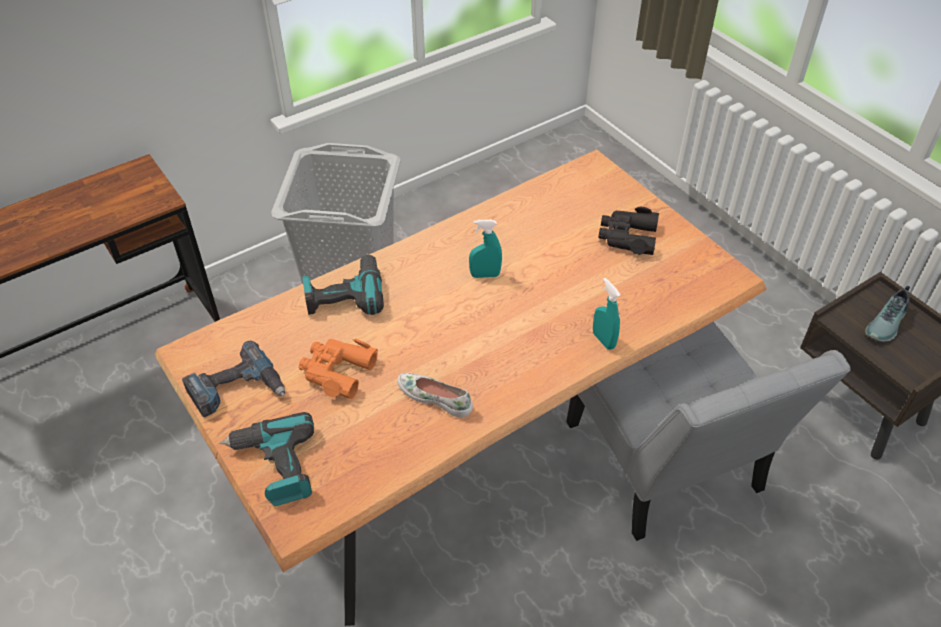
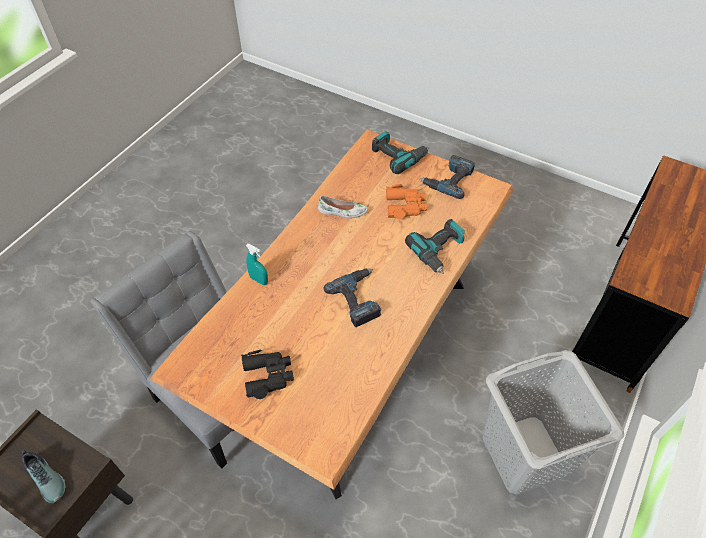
camera: 155 degrees right, 5 degrees up
(485, 275) = (359, 299): turquoise spray bottle -> power drill
(887, 323) = (47, 477): shoe -> shoe turned 120 degrees clockwise

